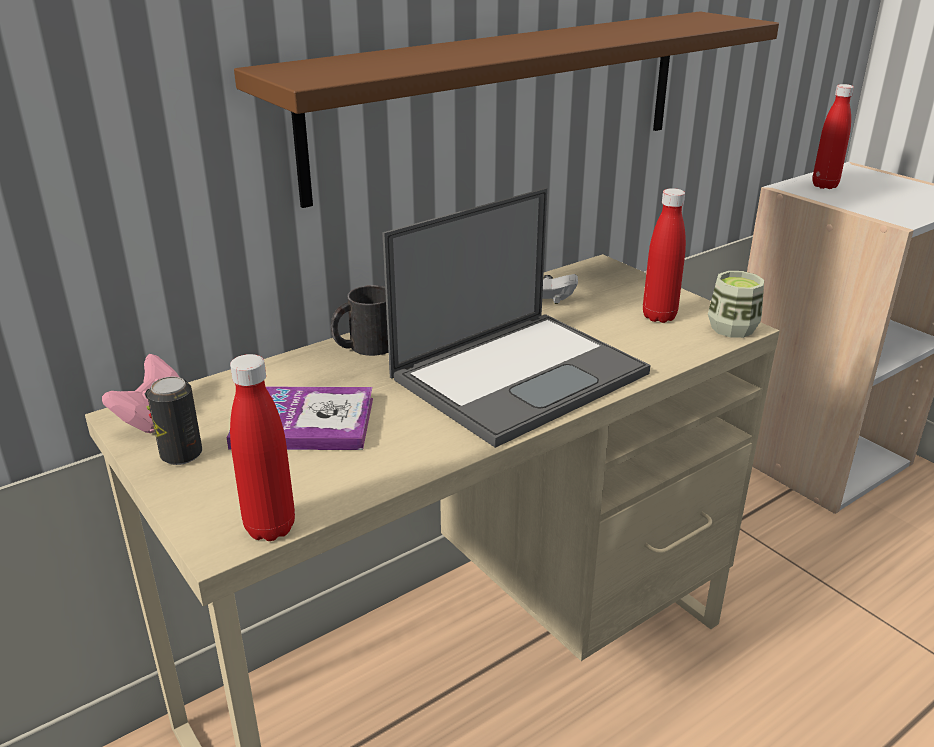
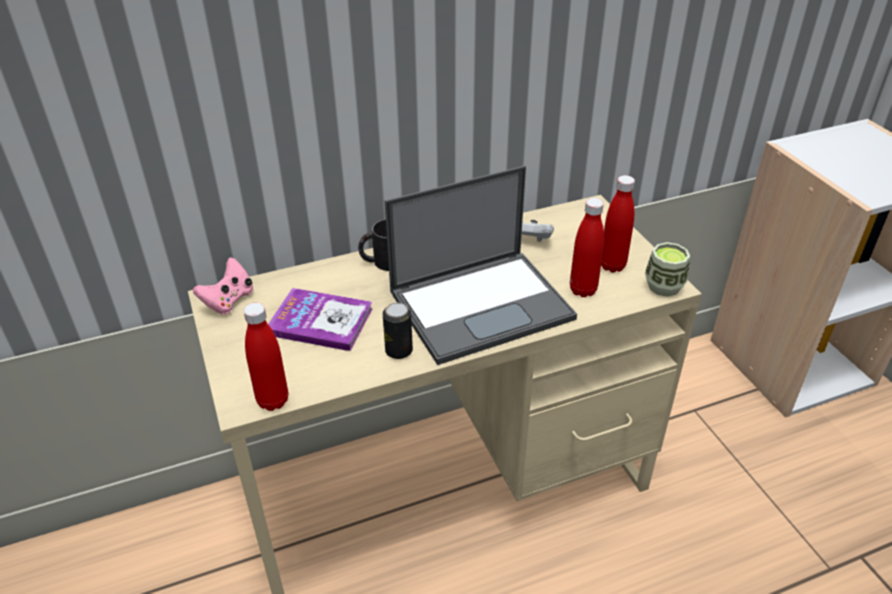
camera: 15 degrees right, 10 degrees up
(181, 455) = (237, 334): can -> can (399, 351)
(504, 101) = (516, 82): brown shelf -> none
(824, 186) = (824, 147): red bottle -> red bottle (583, 290)

